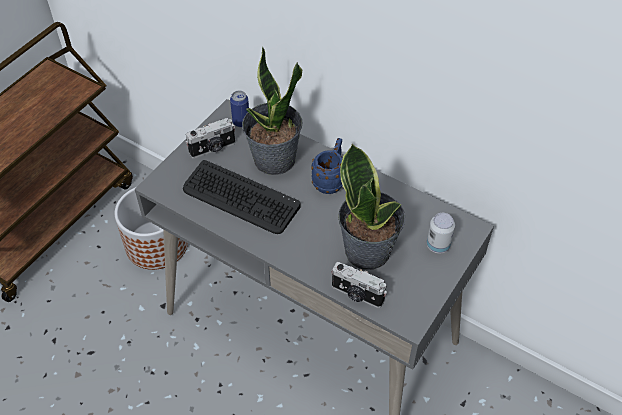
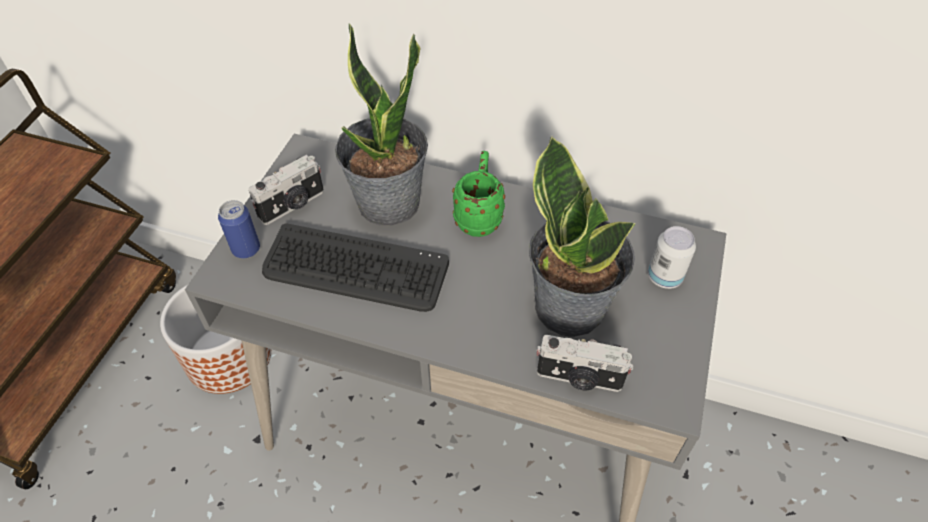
camera: 15 degrees left, 0 degrees up
(241, 122) = (324, 161): can -> can (246, 249)
(330, 180) = (479, 216): blue mug -> green mug

